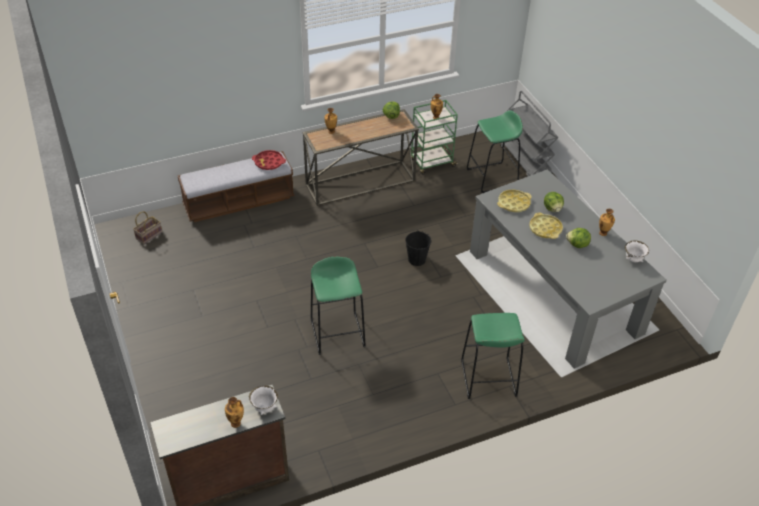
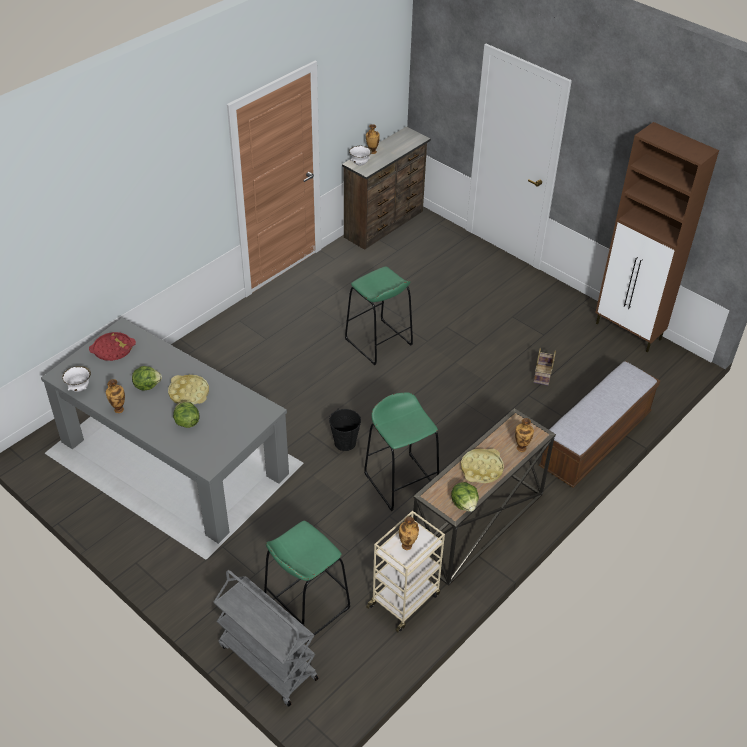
camera: 155 degrees right, 0 degrees up
(123, 267) = (629, 332): none -> brown cabinet
(149, 235) = (644, 370): basket -> basket (543, 375)
(269, 162) = (577, 428): red tray -> red tray (113, 349)
(432, 163) = (404, 599): green cart -> beige cart
(488, 378) = (217, 349): green stool -> green stool (401, 481)
(513, 203) = (236, 413): yellow tray -> yellow tray (481, 469)

